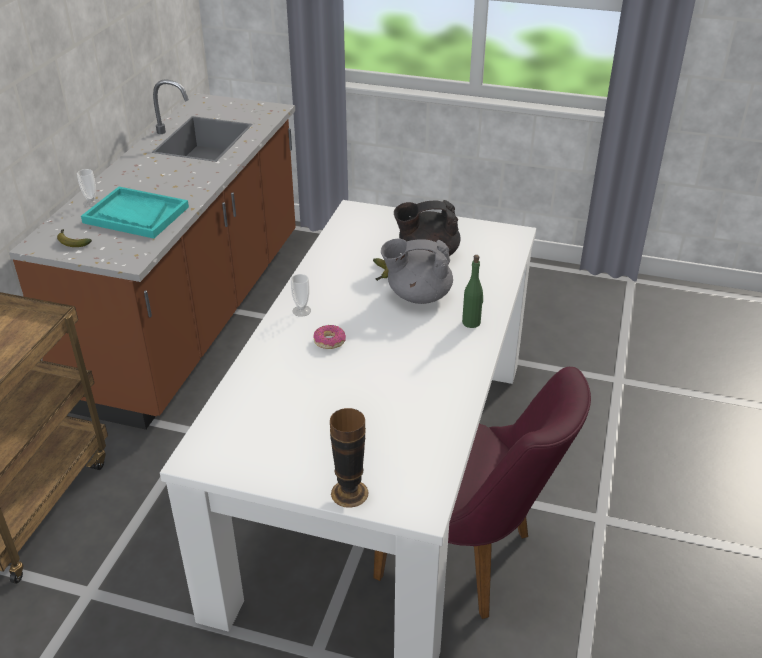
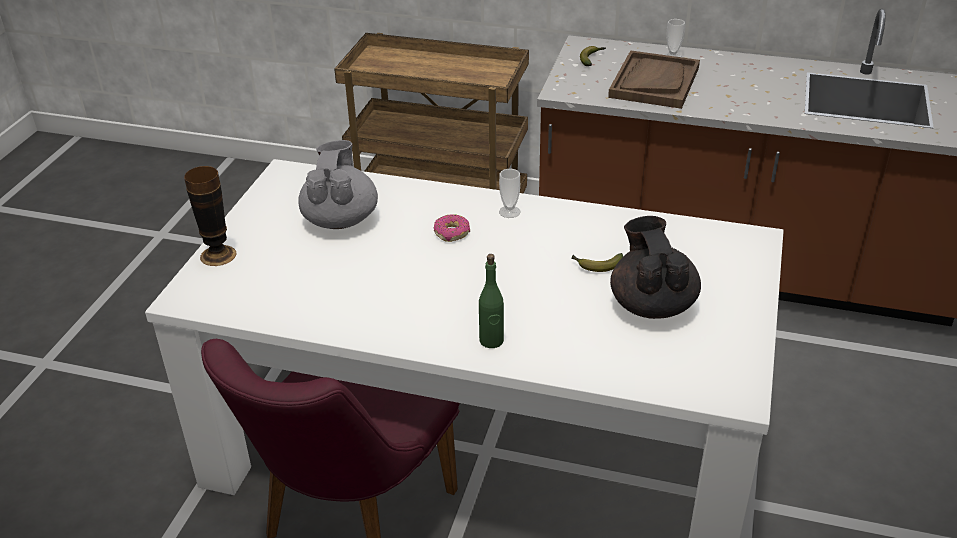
camera: 90 degrees right, 0 degrees up
(136, 215) = (654, 82): turquoise tray -> brown tray
(418, 295) = (549, 296): grey teapot -> grey teapot (340, 219)

